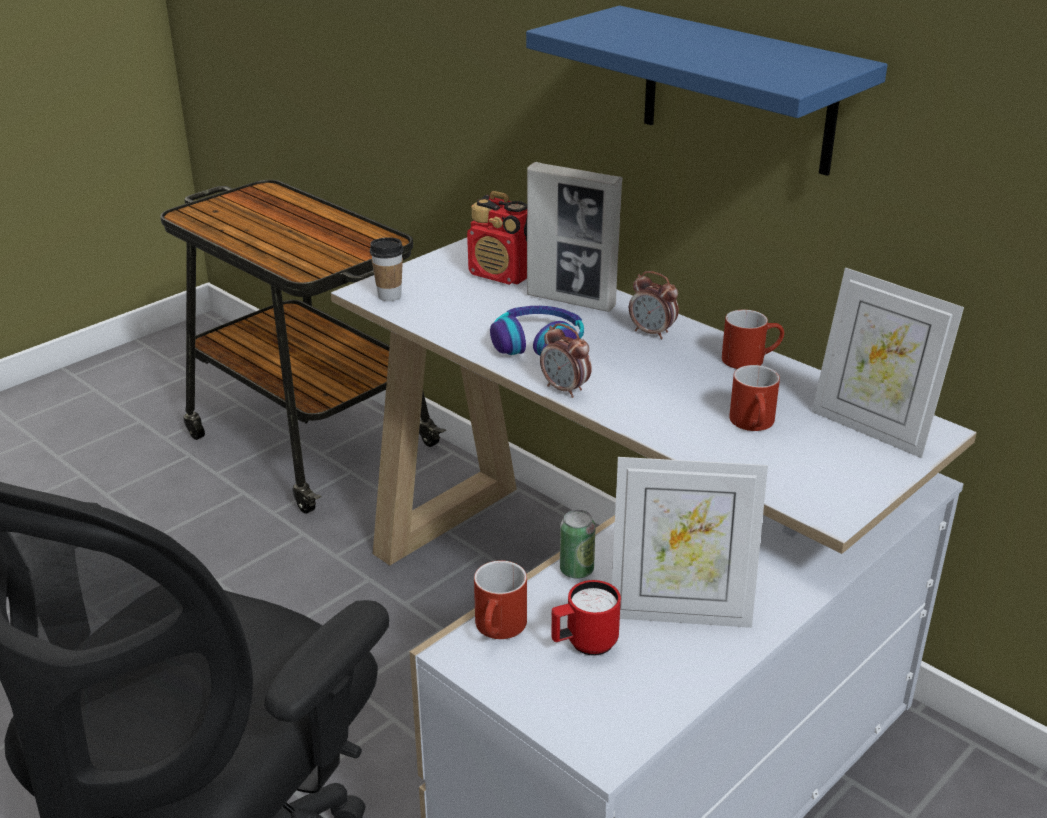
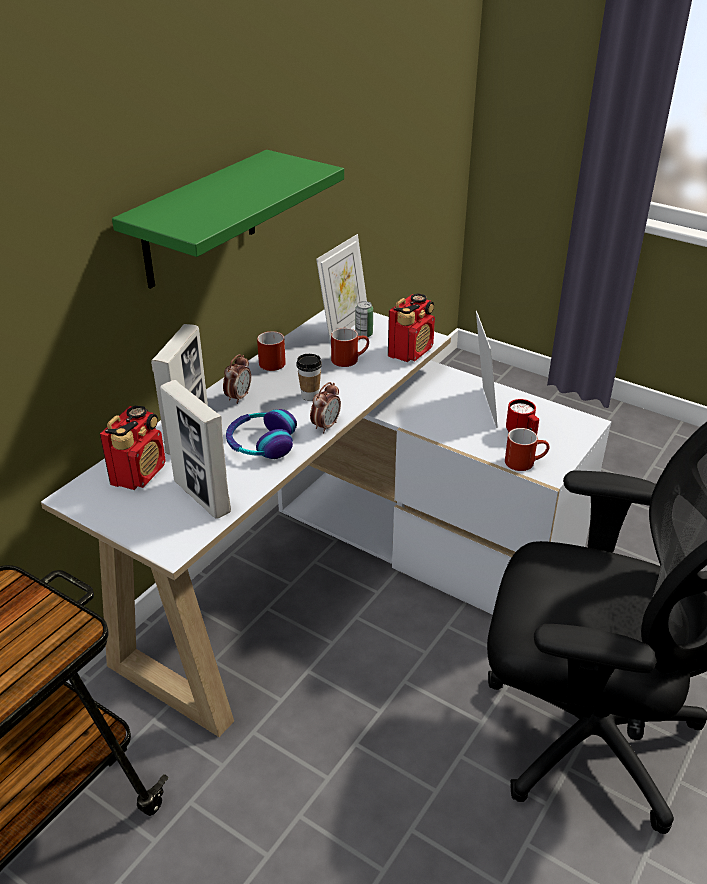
camera: 100 degrees left, 5 degrees up
(389, 296) = (182, 532): cup -> cup (310, 396)
(445, 306) = (202, 497): none -> picture frame
(576, 570) = (463, 441): can -> can (364, 334)
(738, 91) = (199, 220): blue shelf -> green shelf
(781, 487) = (411, 351): none -> radio

